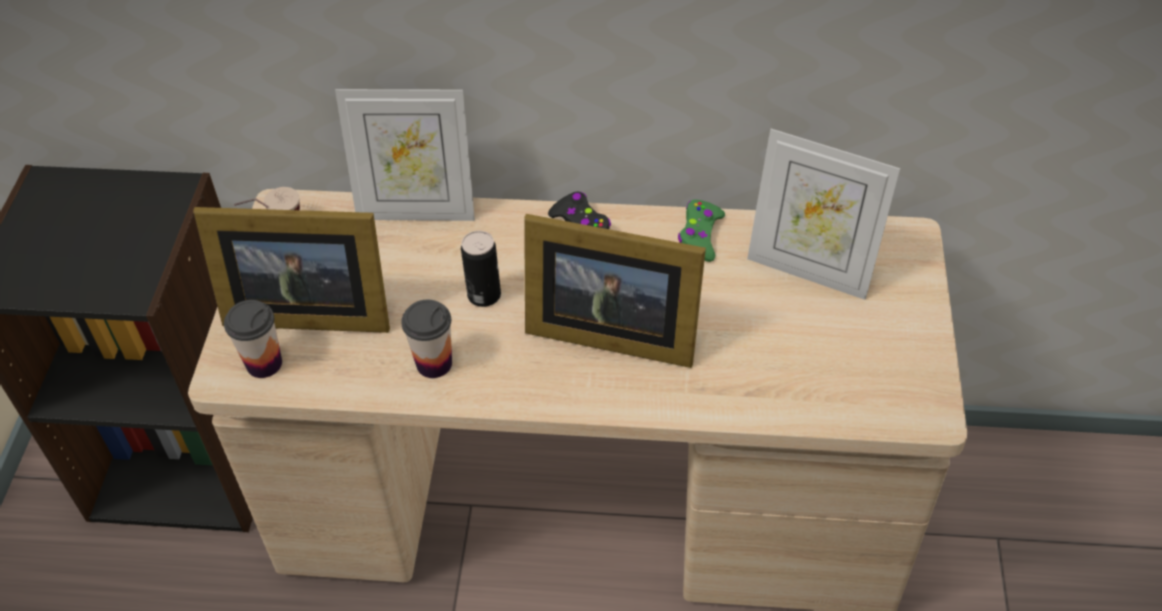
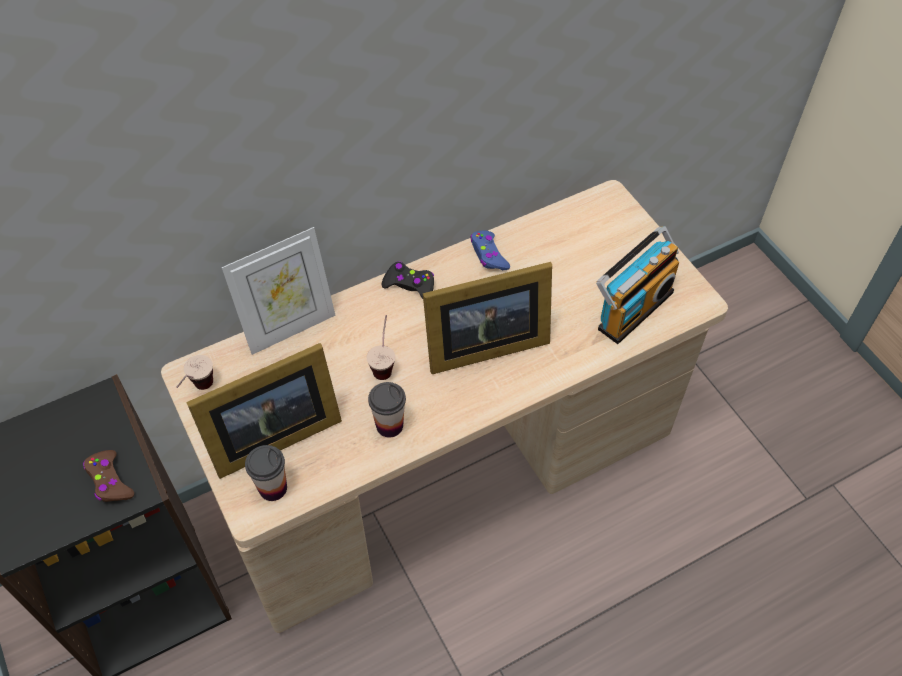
camera: 35 degrees left, 5 degrees up
(117, 270) = (109, 481): none -> brown game controller
(484, 295) = (384, 363): can -> cup
(700, 236) = (488, 255): green game controller -> blue game controller
(810, 270) = (569, 245): picture frame -> none
(830, 378) = (632, 308): none -> radio

